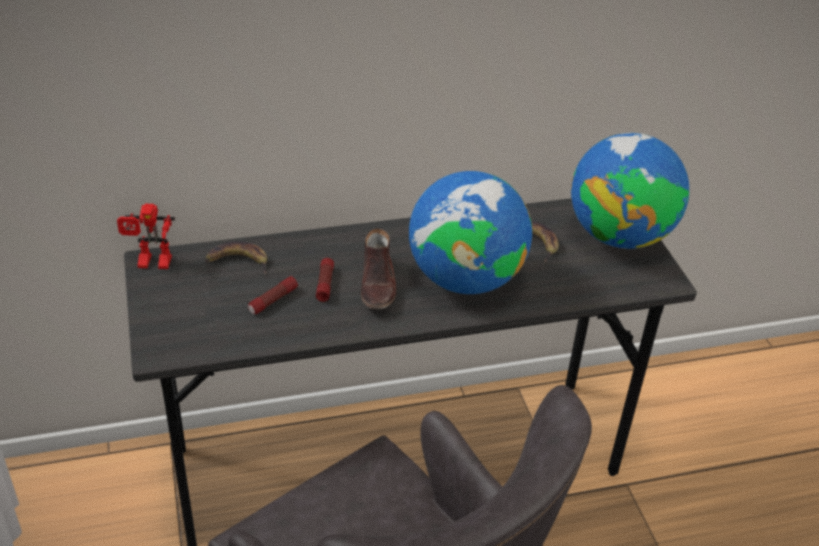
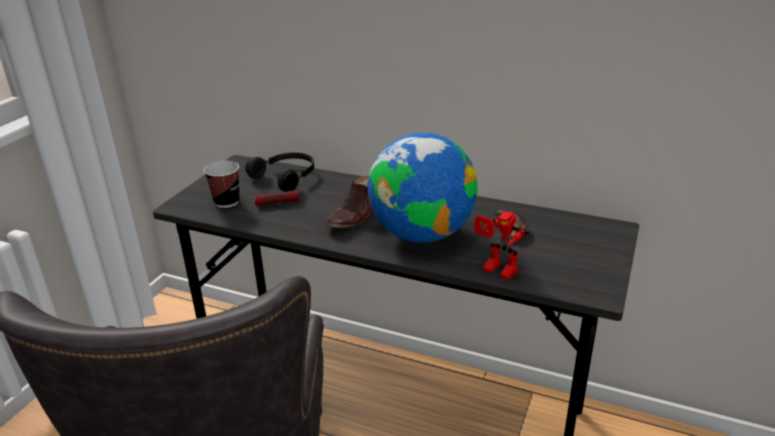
camera: 40 degrees right, 10 degrees down
(151, 264) = (238, 164): toy robot -> toy robot (496, 271)
(211, 323) = (227, 202): none -> cup
(238, 261) = (287, 177): banana -> black headphones
(325, 284) = (321, 205): flashlight -> none
(620, 236) = (592, 249): globe -> none

